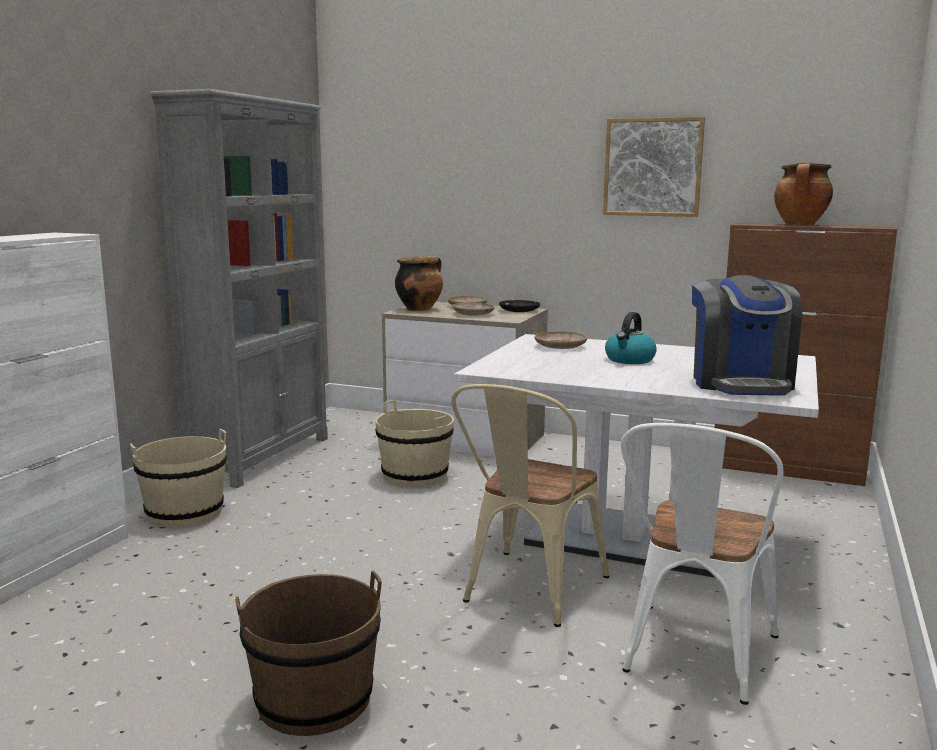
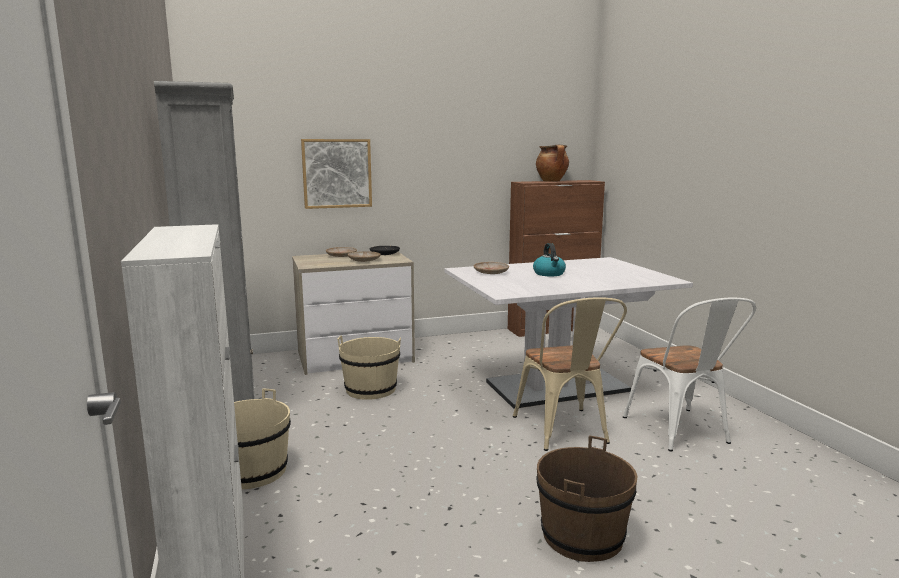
camera: 40 degrees left, 0 degrees up
(419, 309) = (315, 262): cooking pot -> none
(653, 167) = (460, 147): picture -> picture (337, 173)
(740, 383) = (630, 276): coffee machine -> none

